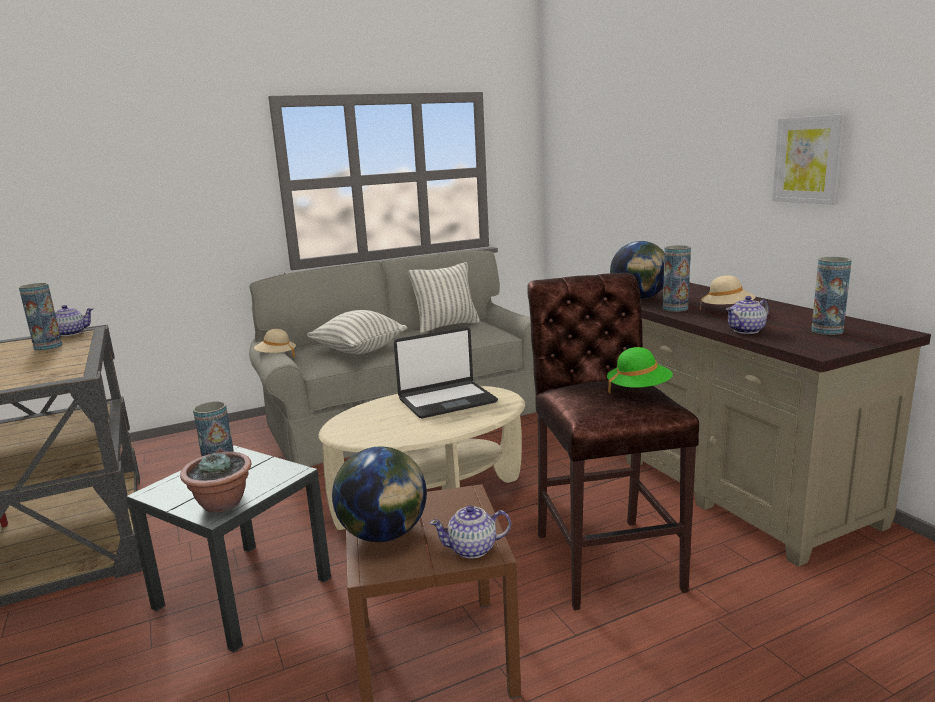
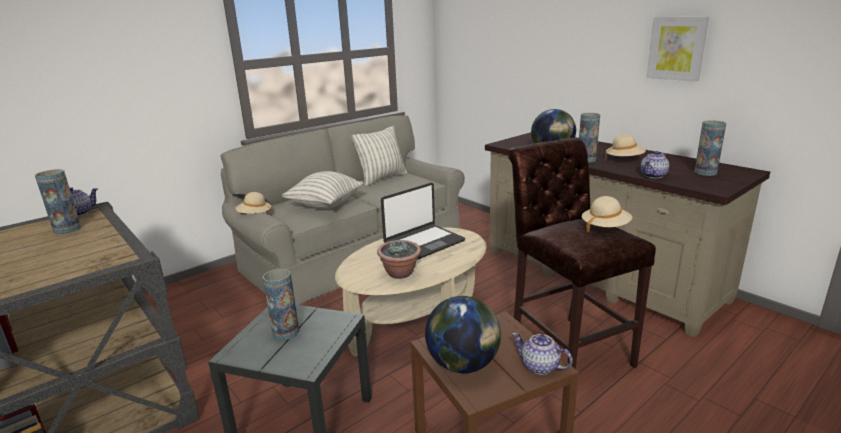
camera: 15 degrees left, 5 degrees up
(222, 504) = (306, 357): potted plant -> potted plant (400, 273)
(473, 549) = (540, 366): teapot -> teapot turned 60 degrees clockwise
(638, 390) = (605, 227): green hat -> beige hat

